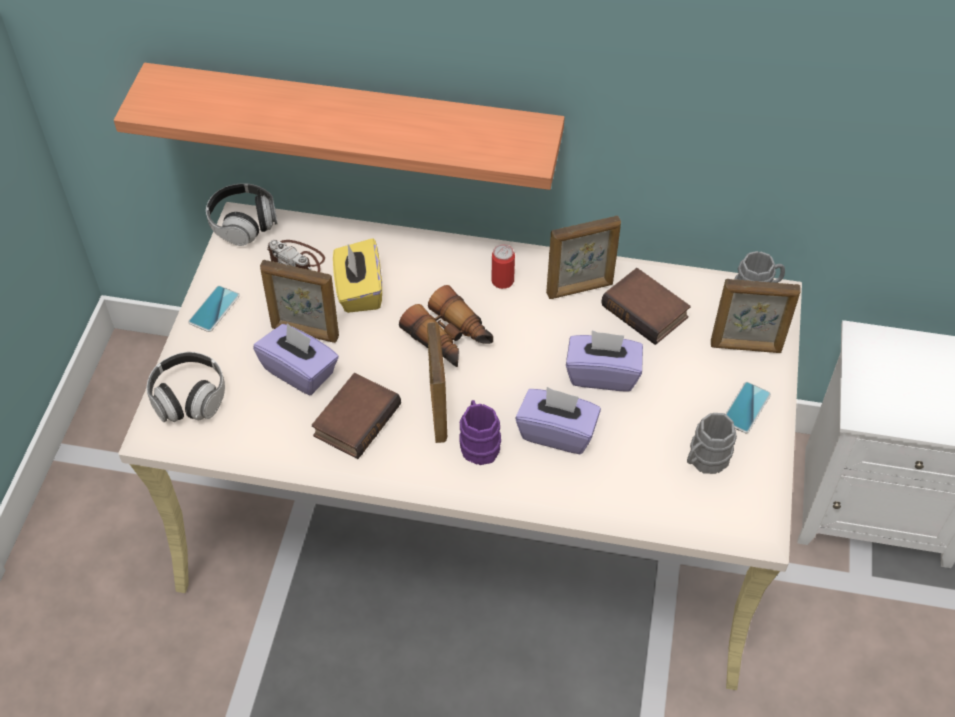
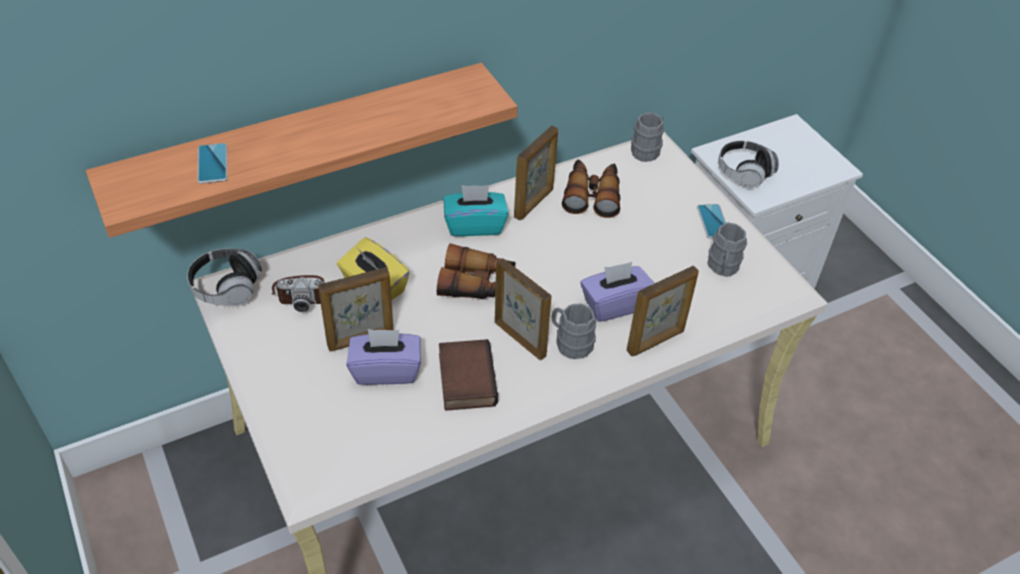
camera: 40 degrees left, 5 degrees down
(189, 398) = (313, 443): headphones -> headphones (744, 172)
(214, 309) = (266, 364): phone -> phone (212, 164)
(478, 443) = (570, 343): purple mug -> grey mug
(502, 281) = (475, 225): can -> turquoise tissue box
(602, 374) = (605, 250): purple tissue box -> none
(647, 311) = (592, 194): book -> binoculars
(746, 347) = (675, 185): picture frame -> picture frame (656, 341)

